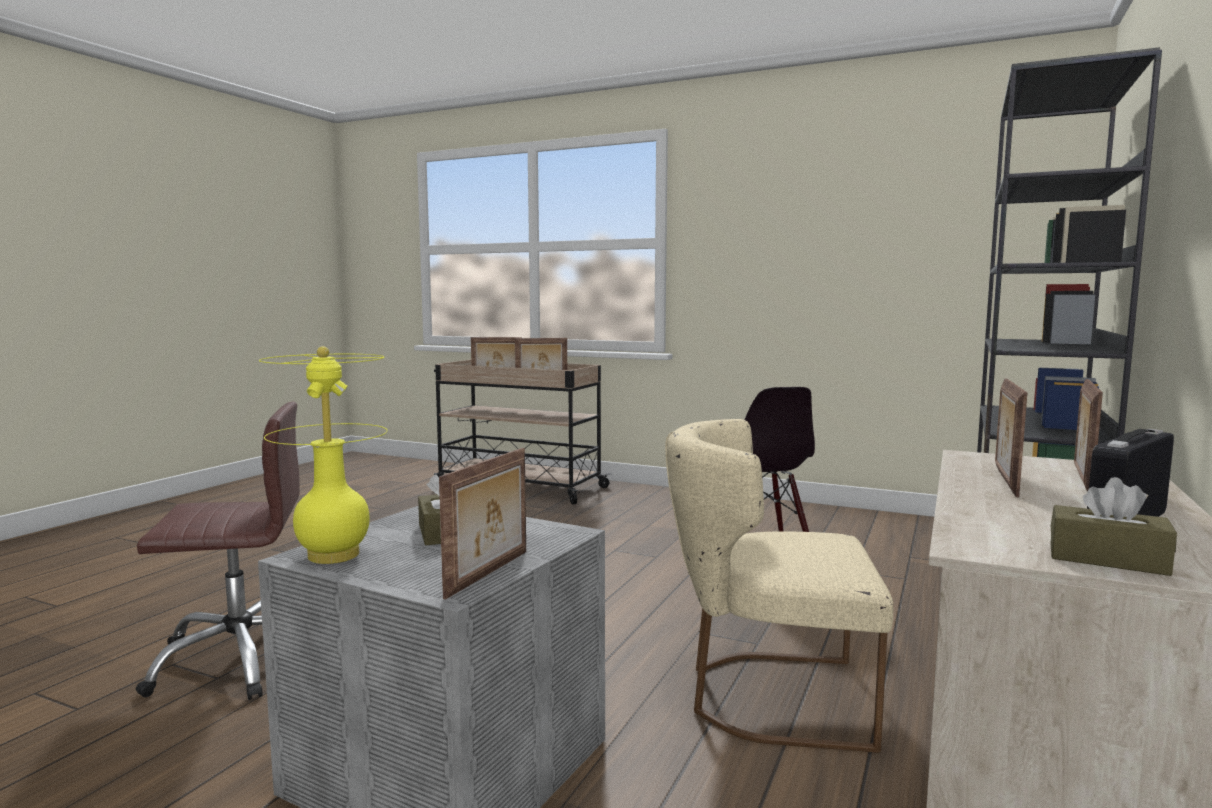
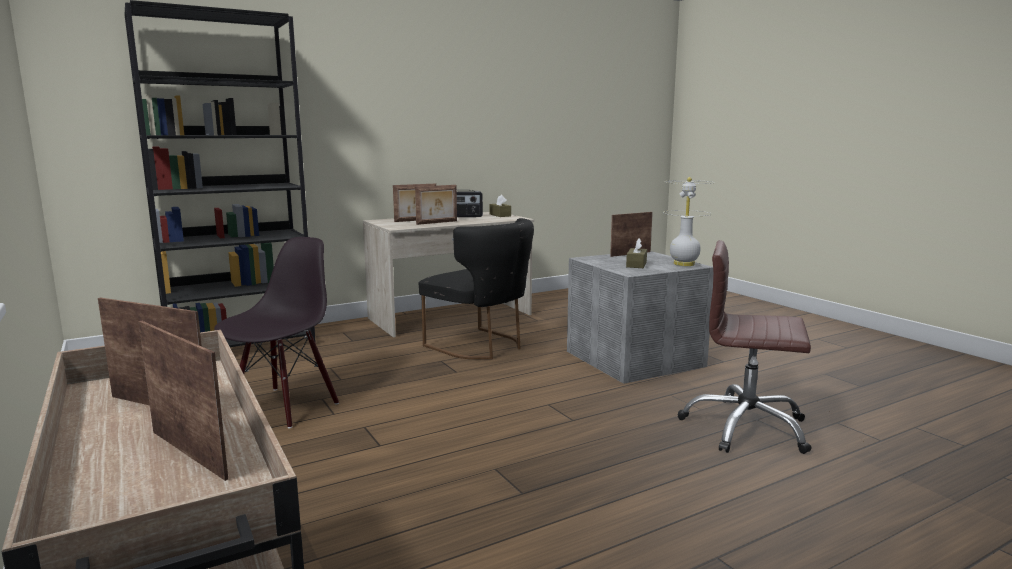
camera: 145 degrees left, 5 degrees up
(334, 555) = (683, 264): yellow table lamp -> white table lamp
(768, 696) = (481, 346): beige chair -> black chair

